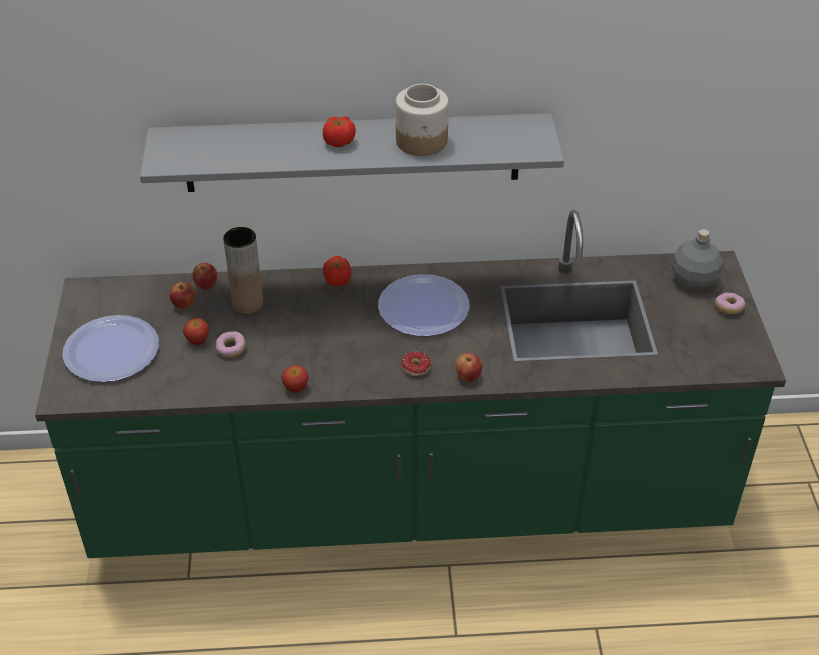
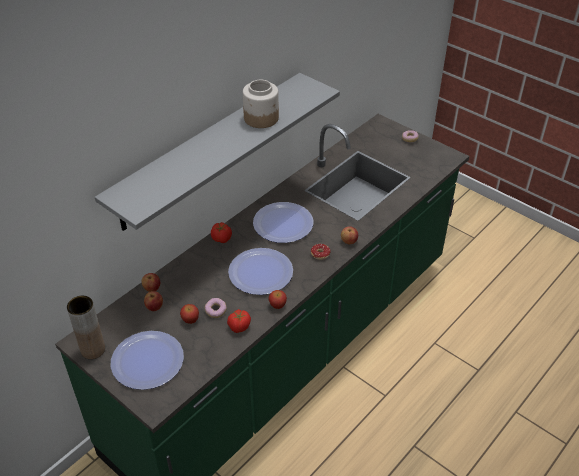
camera: 45 degrees left, 0 degrees up
(247, 304) = (190, 282): brown vase -> brown vase (93, 350)
(327, 342) = (260, 272): none -> plate
(339, 142) = (220, 142): tomato -> tomato (239, 327)
(693, 279) = (380, 135): grey bottle -> none

